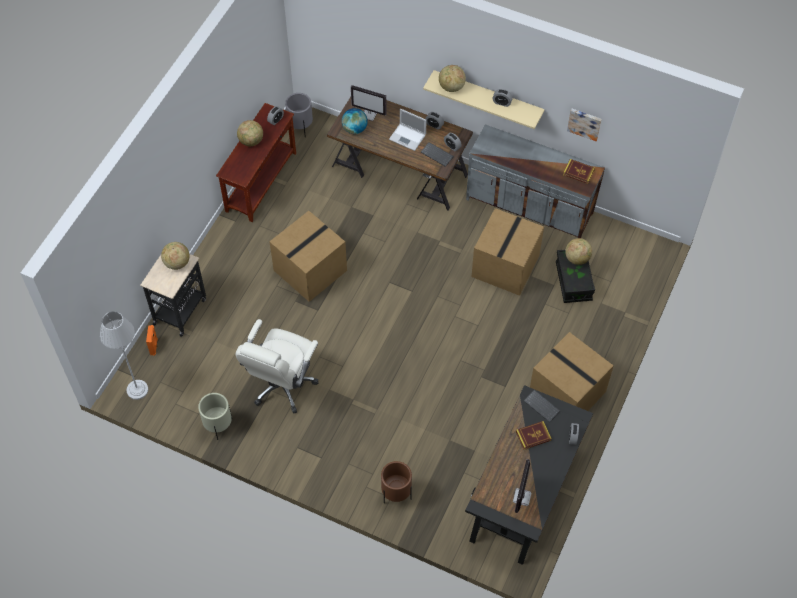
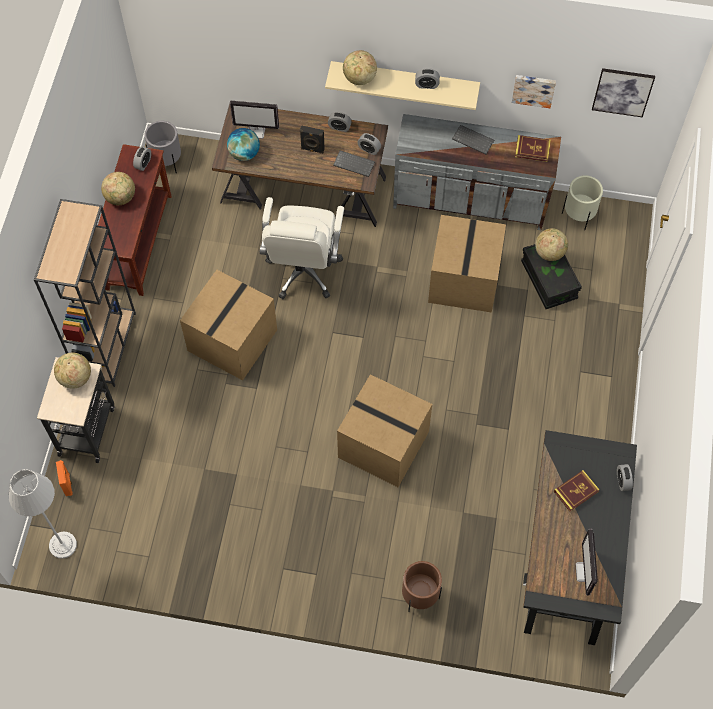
camera: 15 degrees left, 5 degrees up
(213, 253) = (106, 346): none -> bookcase
(218, 425) = (177, 565): beige planter -> beige planter (578, 216)
(282, 386) = (242, 495): white office chair -> white office chair (303, 272)
(408, 137) = (312, 149): laptop -> black speaker
(542, 406) = (575, 451): keyboard -> keyboard (473, 140)
(566, 393) = (581, 419): cardboard box -> cardboard box (382, 445)
(652, 138) = (622, 92): none -> picture

